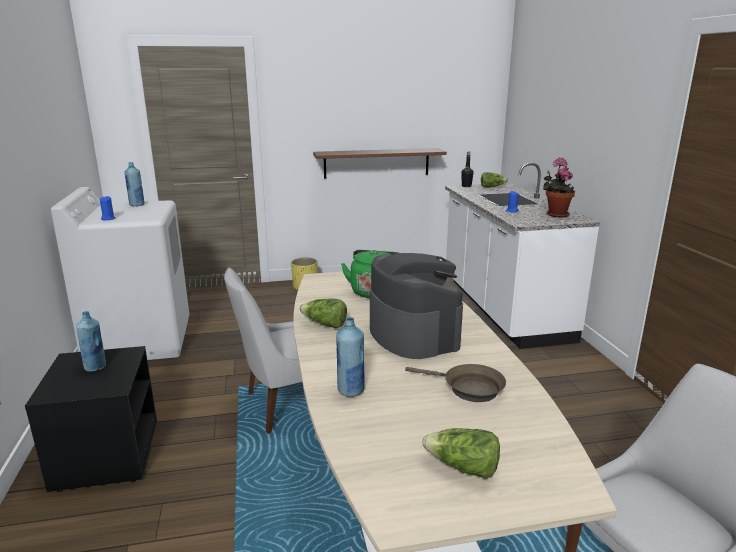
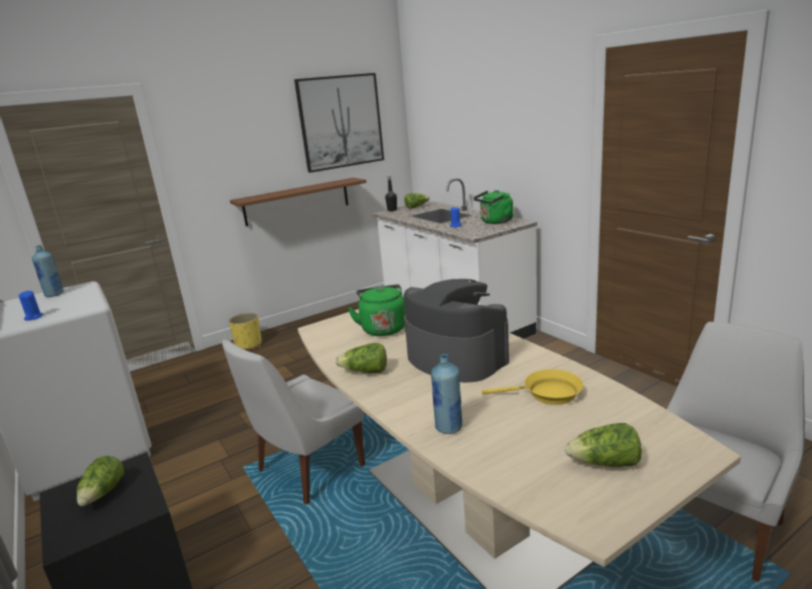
camera: 20 degrees left, 0 degrees up
(95, 367) = (103, 493): blue bottle -> lettuce
(434, 91) = (341, 122): none -> picture
(468, 388) = (547, 394): brown frying pan -> yellow frying pan
(555, 214) = (495, 222): potted plant -> green kettle

